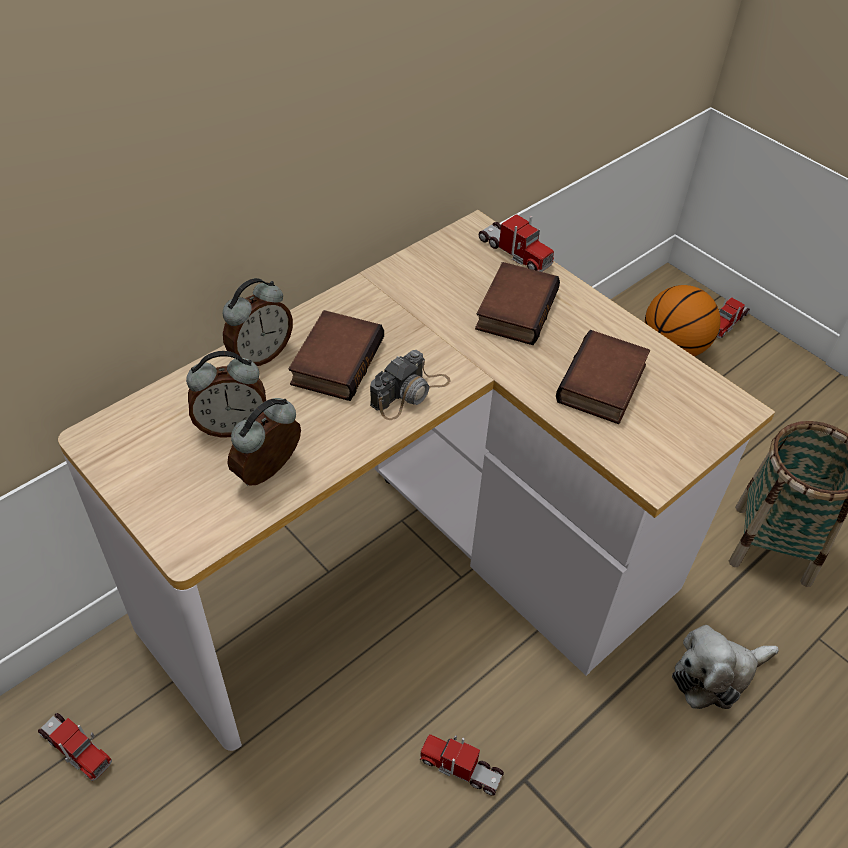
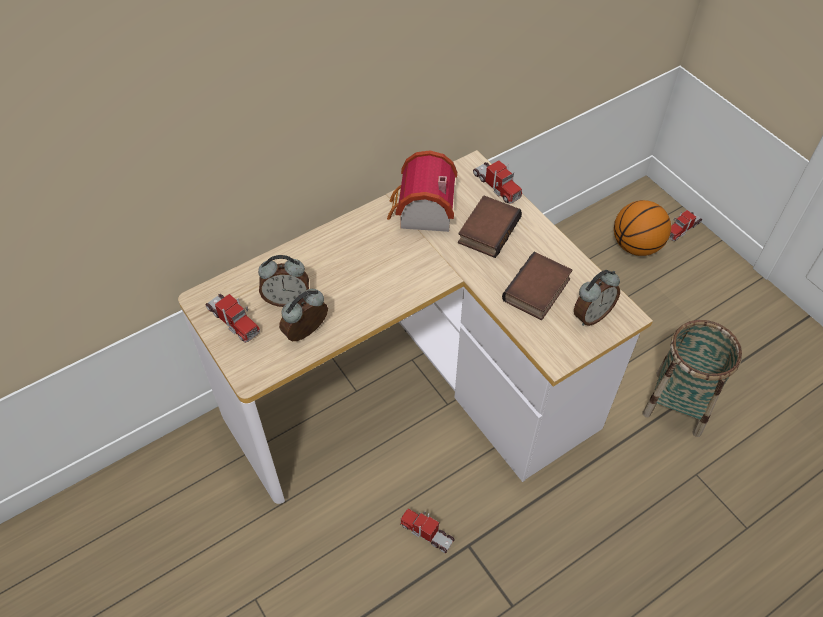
camera: 10 degrees right, 5 degrees up
(76, 748) = (179, 491): toy truck -> toy truck (233, 320)
(260, 355) = (311, 250): alarm clock -> alarm clock (591, 315)
(335, 361) = (360, 258): book -> none
(410, 392) = (405, 285): camera -> none
(416, 293) = (422, 213): none -> toy house
(715, 675) = (614, 491): plush toy -> none

